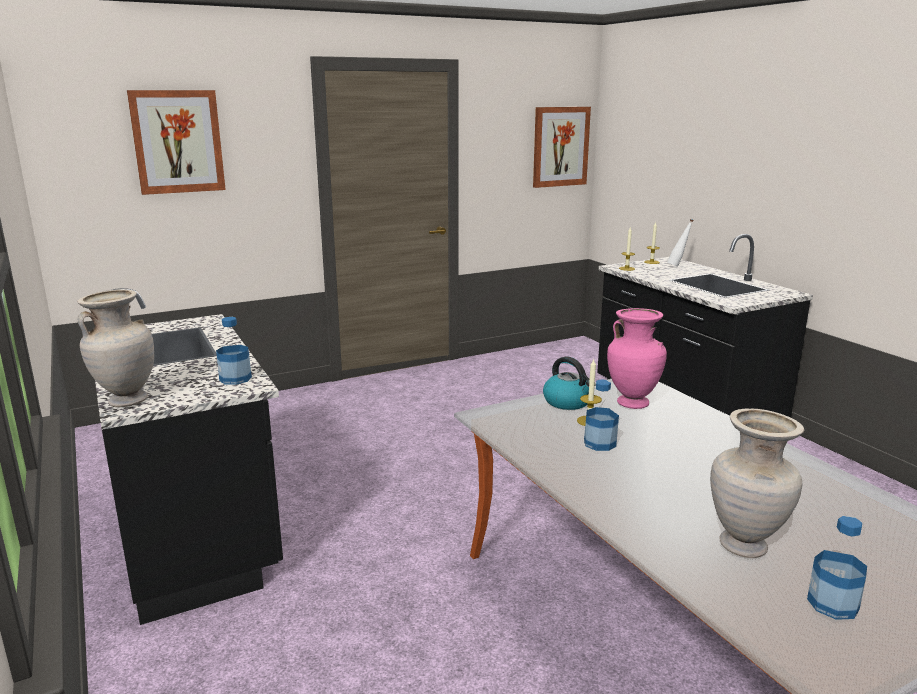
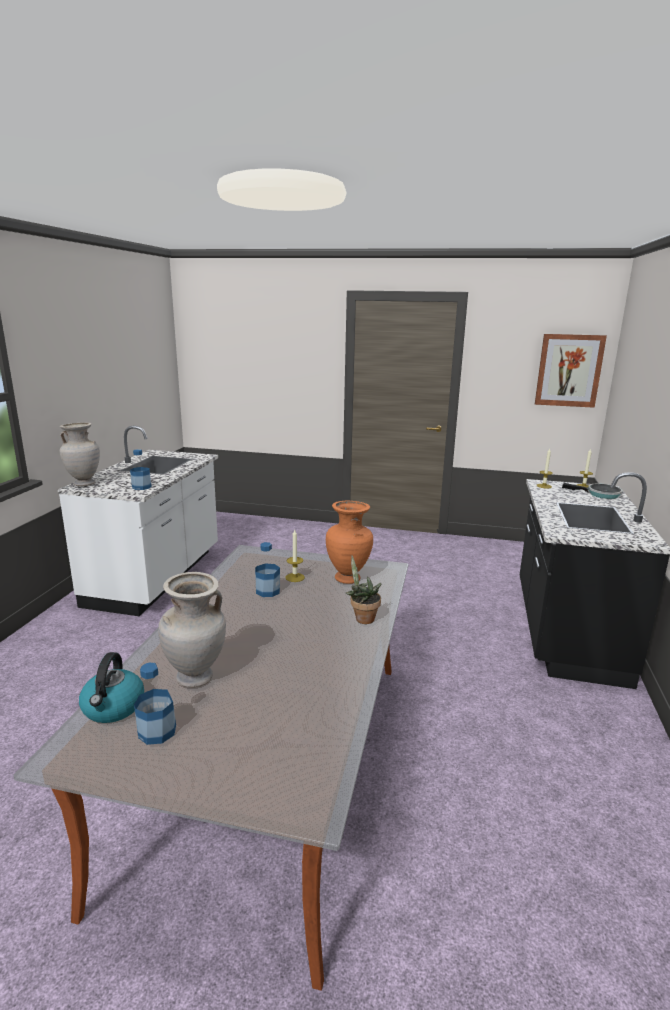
camera: 40 degrees right, 0 degrees up
(177, 142) = (256, 345): picture -> none
(197, 531) = (157, 577): black counter -> white counter
(568, 402) = (311, 562): kettle -> kettle (113, 707)
(632, 403) = (348, 578): pink vase -> orange vase
(678, 266) = (600, 494): white bottle -> frying pan
(723, 430) = (362, 618): none -> potted plant

